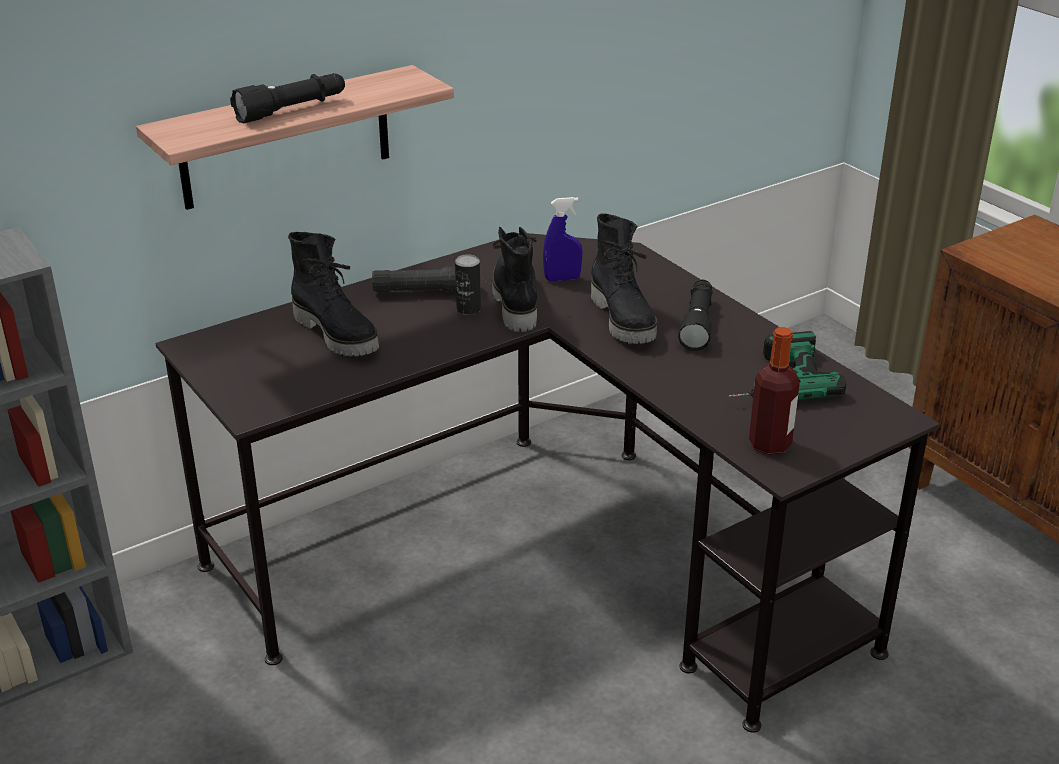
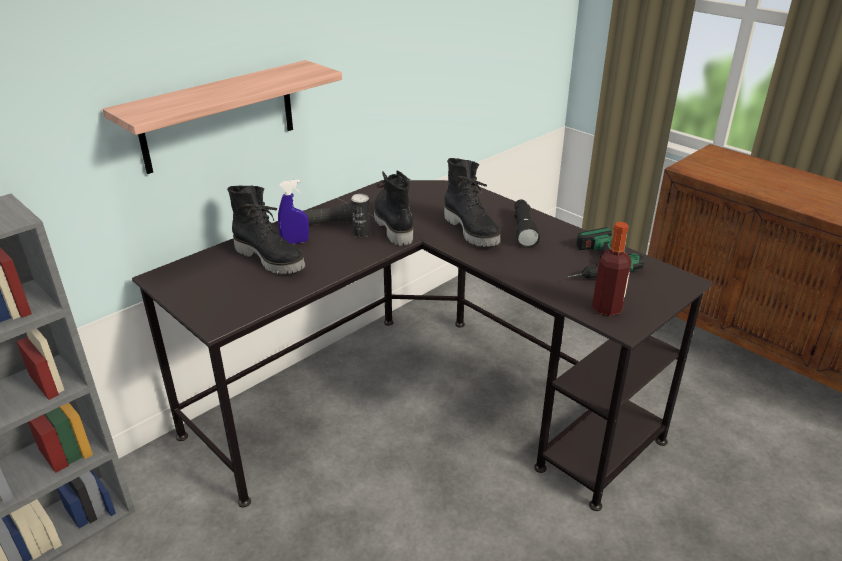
camera: 10 degrees left, 0 degrees up
(292, 110) = (225, 91): black flashlight -> none
(562, 279) = (420, 207): blue spray bottle -> blue spray bottle (295, 242)

